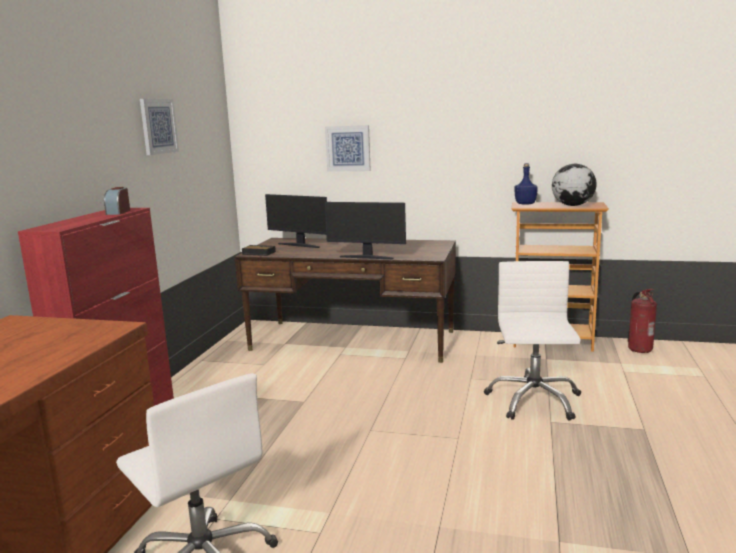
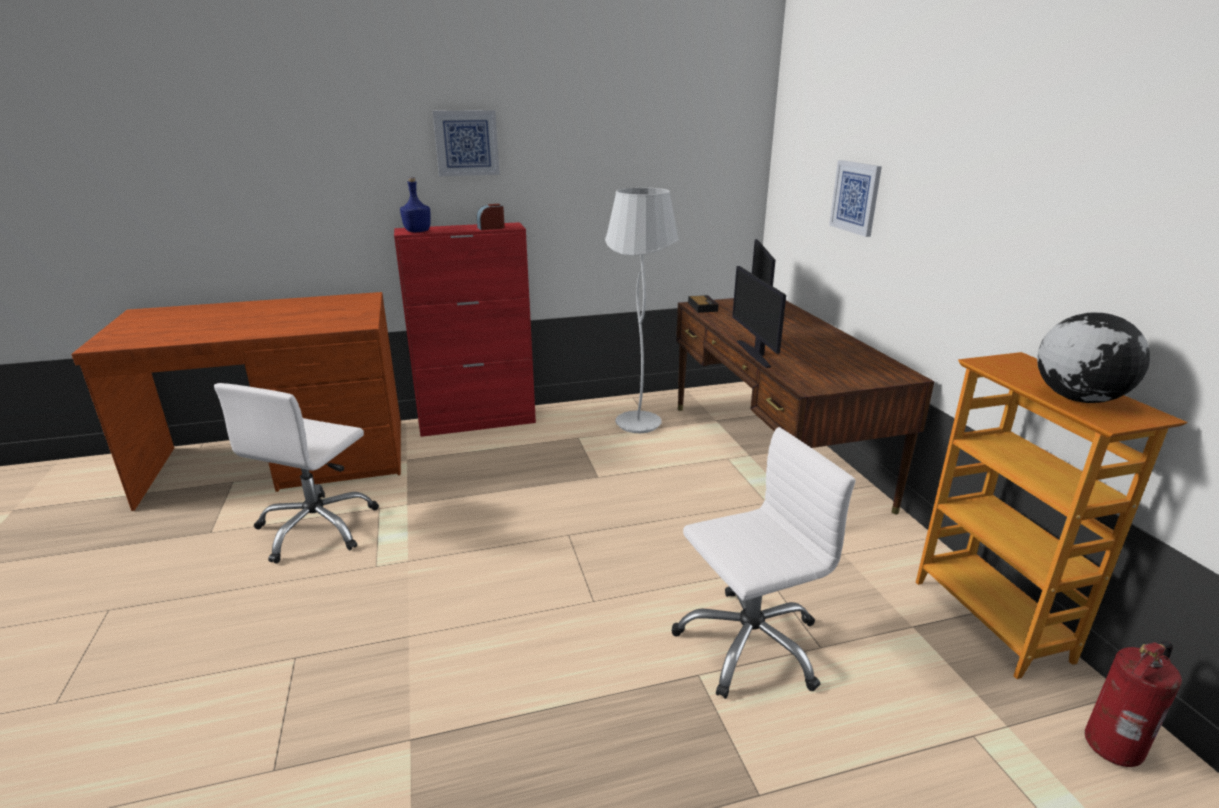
camera: 60 degrees right, 10 degrees up
(158, 126) = (616, 142): picture -> picture (466, 143)
(247, 369) = (638, 424): none -> white floor lamp
(525, 204) = (1021, 362): blue bottle -> blue bottle (417, 231)

